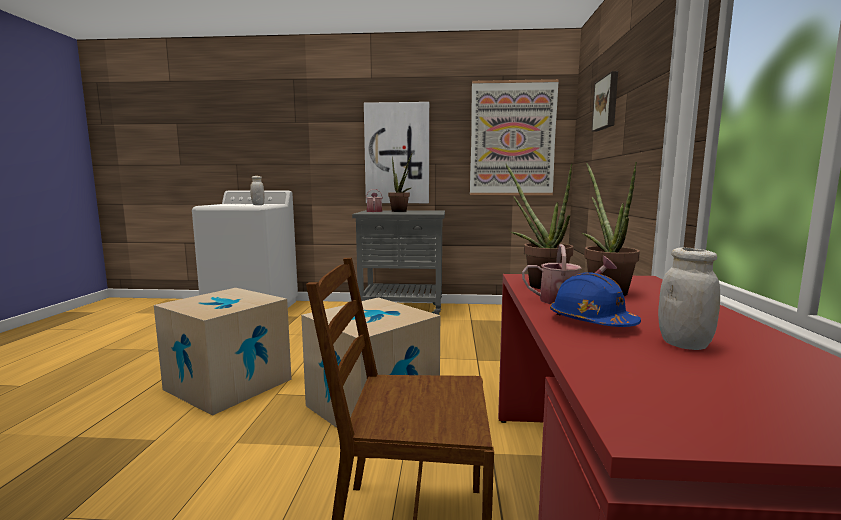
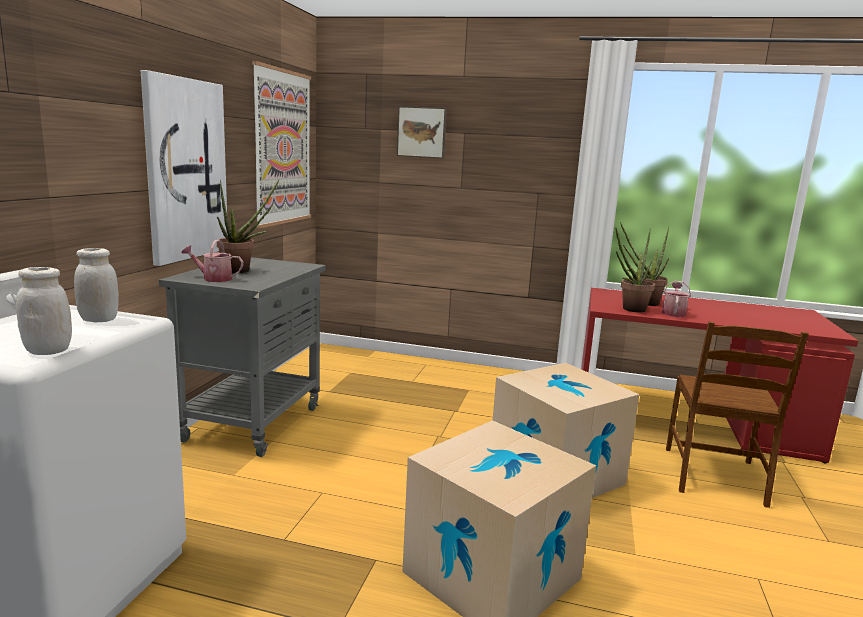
camera: 80 degrees left, 5 degrees up
(591, 322) = (717, 317): blue hard hat -> none
(684, 344) = (743, 313): white jar -> white jar (48, 351)

